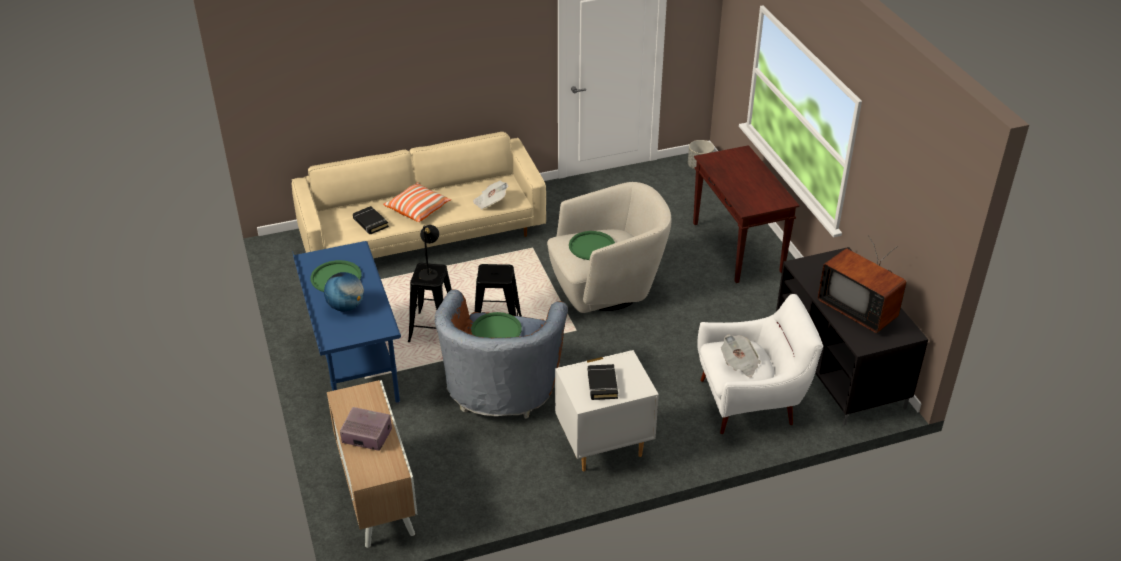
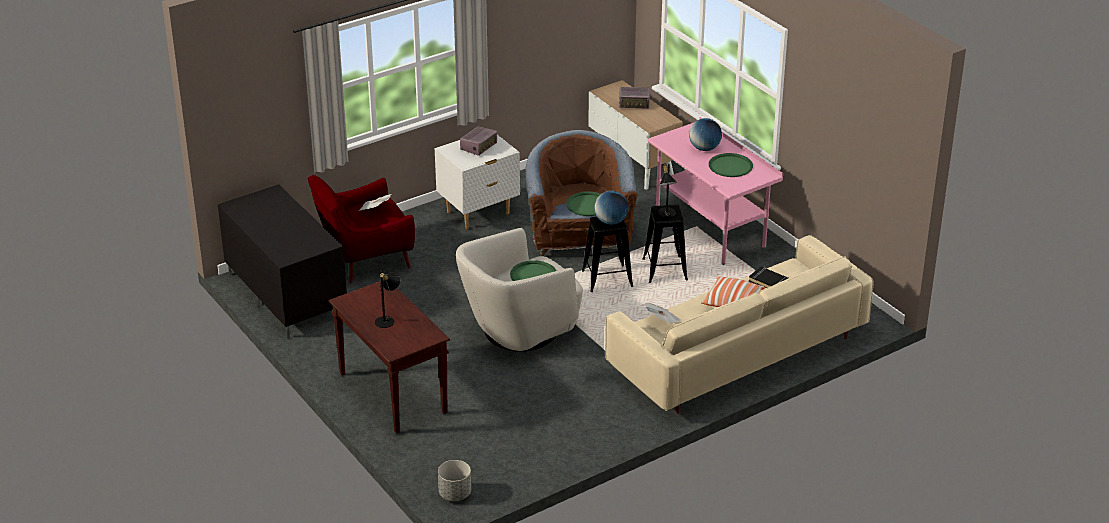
camera: 165 degrees right, 5 degrees down
(355, 369) = (710, 231): blue desk -> pink desk
(492, 273) = (611, 222): none -> globe
(602, 384) = (479, 147): black book -> radio
(745, 177) = (388, 320): none -> black table lamp
(751, 401) = (364, 259): white armchair -> red armchair
(859, 308) = (274, 217): television -> none

